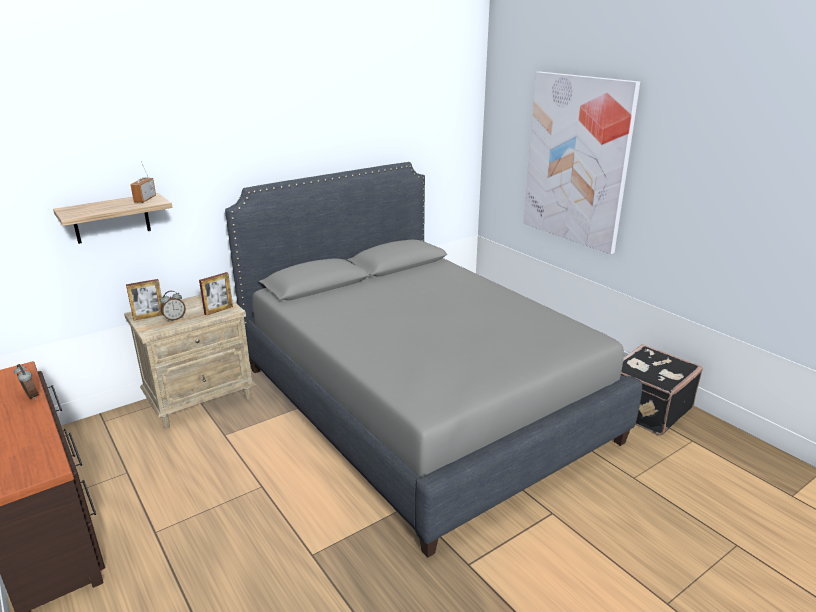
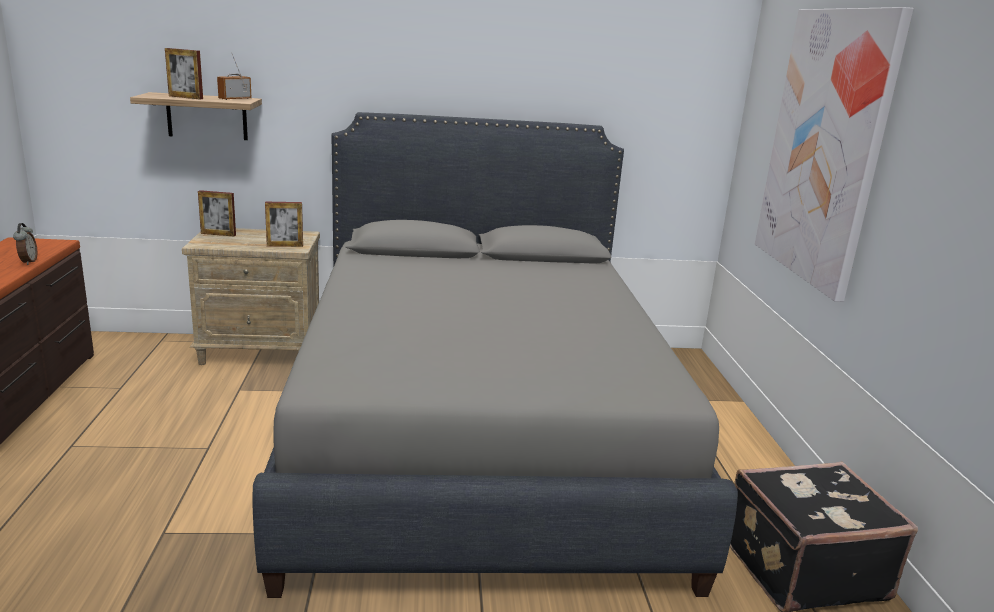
camera: 30 degrees right, 5 degrees down
(105, 208) = (185, 97): none -> picture frame
(174, 318) = (235, 241): alarm clock -> none

